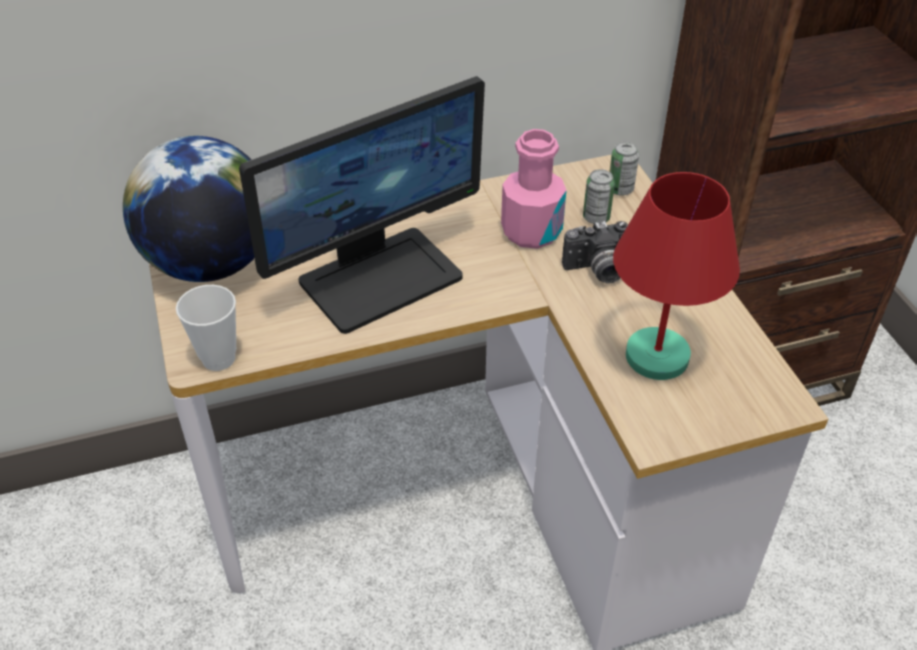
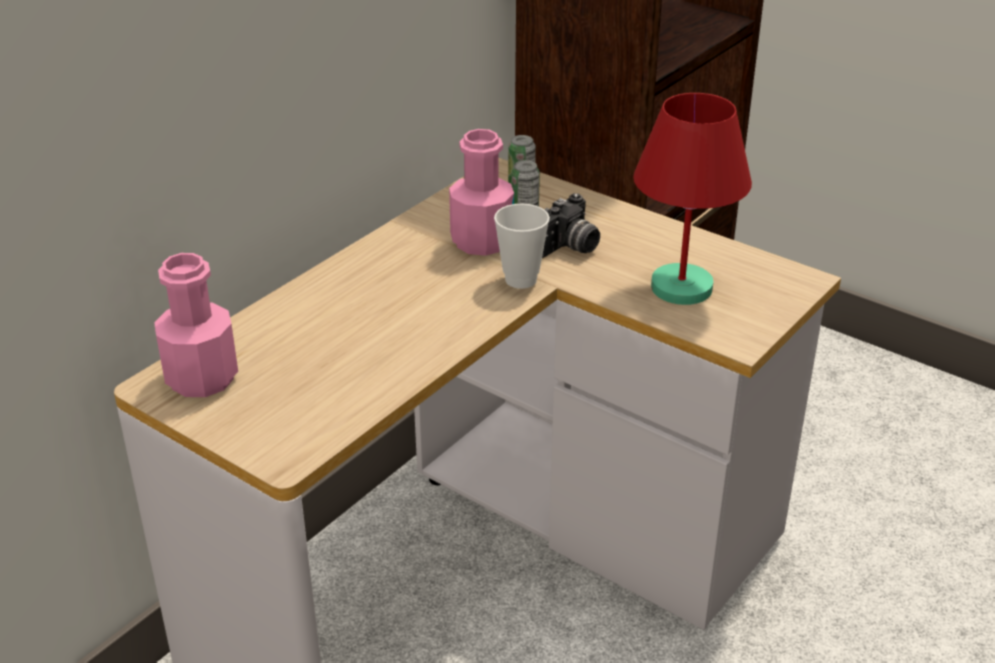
camera: 35 degrees left, 10 degrees down
(211, 263) = (202, 378): globe -> pink bottle
(218, 358) = (305, 446): cup -> cup (521, 280)
(380, 277) = (386, 324): monitor -> none

